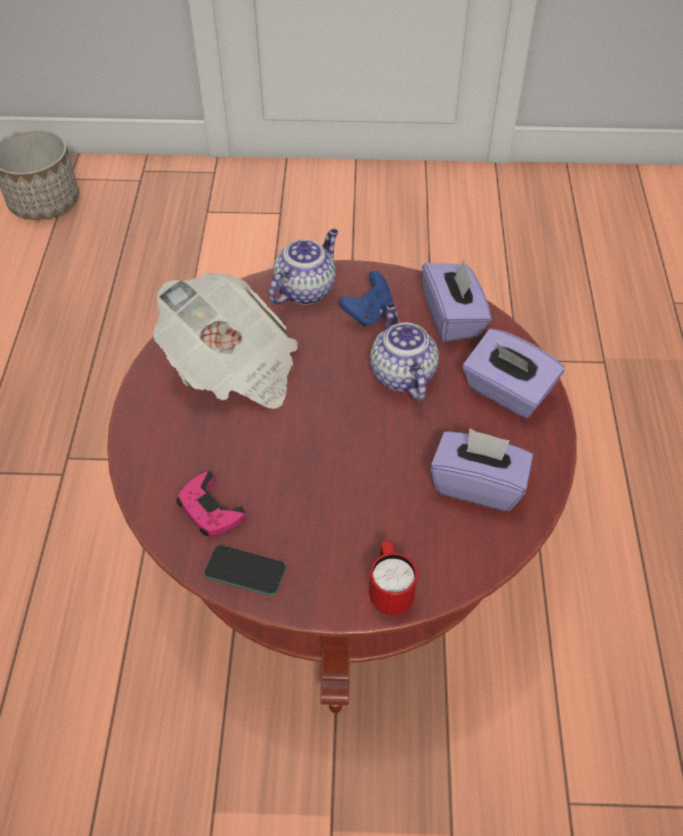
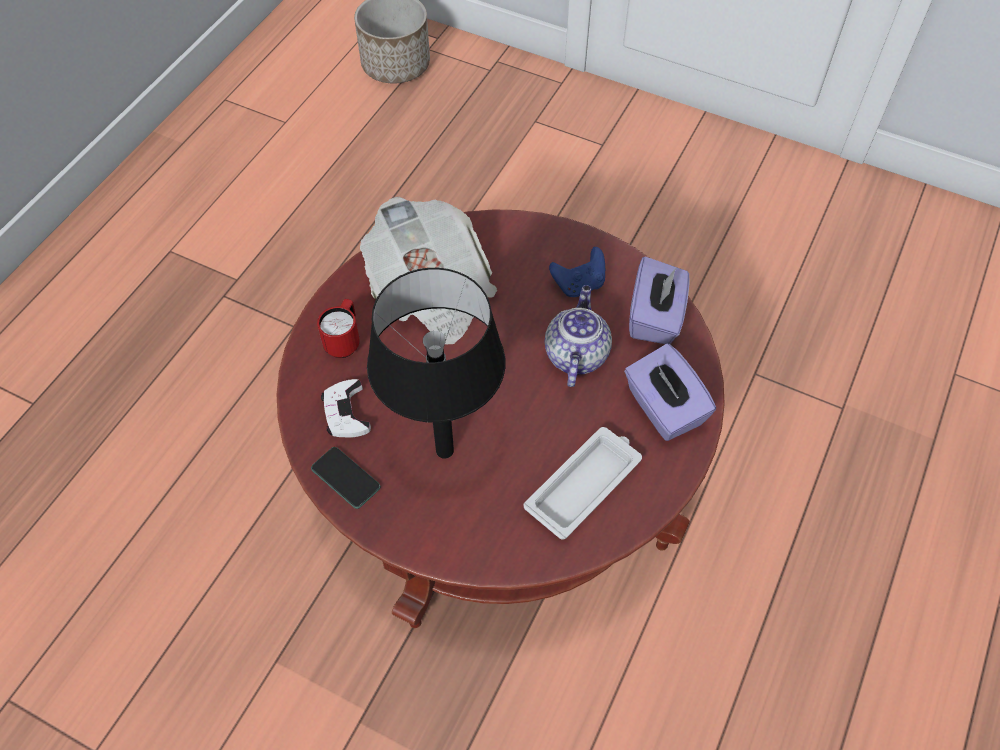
camera: 25 degrees right, 5 degrees up
(209, 509) = (345, 413): pink game controller -> white game controller
(305, 289) = (535, 240): teapot -> none
(329, 505) = (445, 449): none -> black table lamp
(390, 591) = (453, 546): red mug -> red mug (344, 341)
(478, 484) = (584, 484): purple tissue box -> white tray

